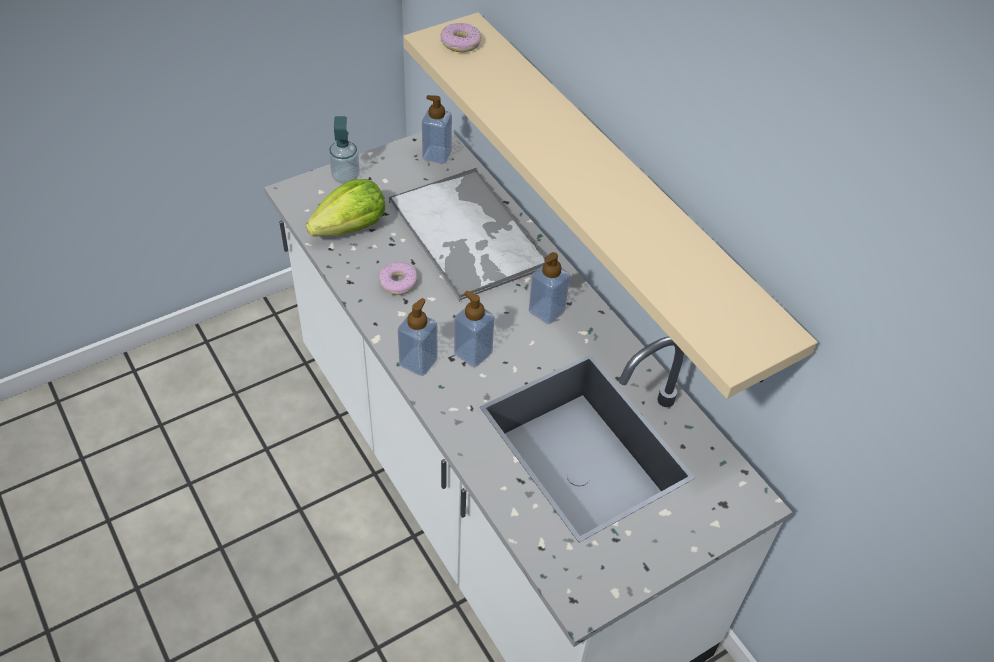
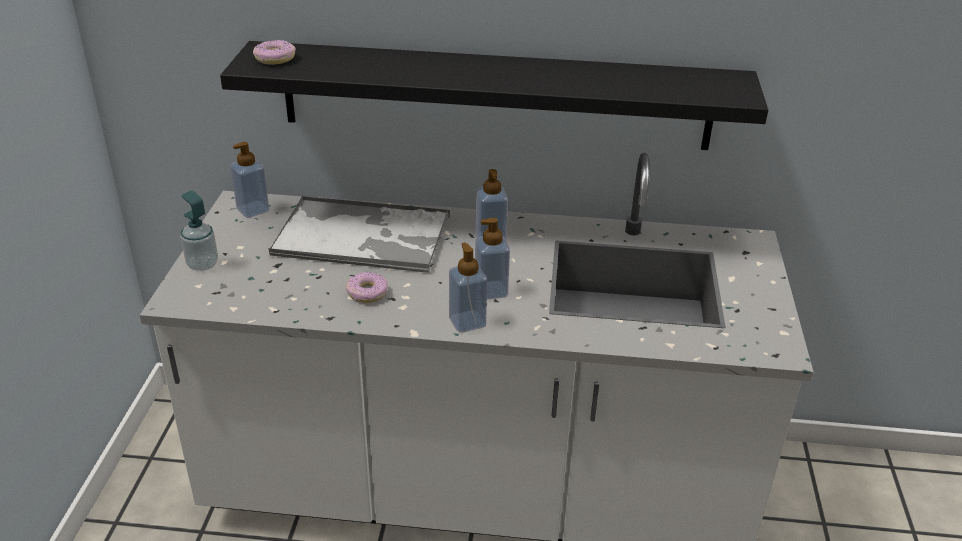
camera: 50 degrees left, 15 degrees down
(351, 228) = (269, 289): lettuce -> none
(617, 189) = (495, 96): beige shelf -> black shelf

